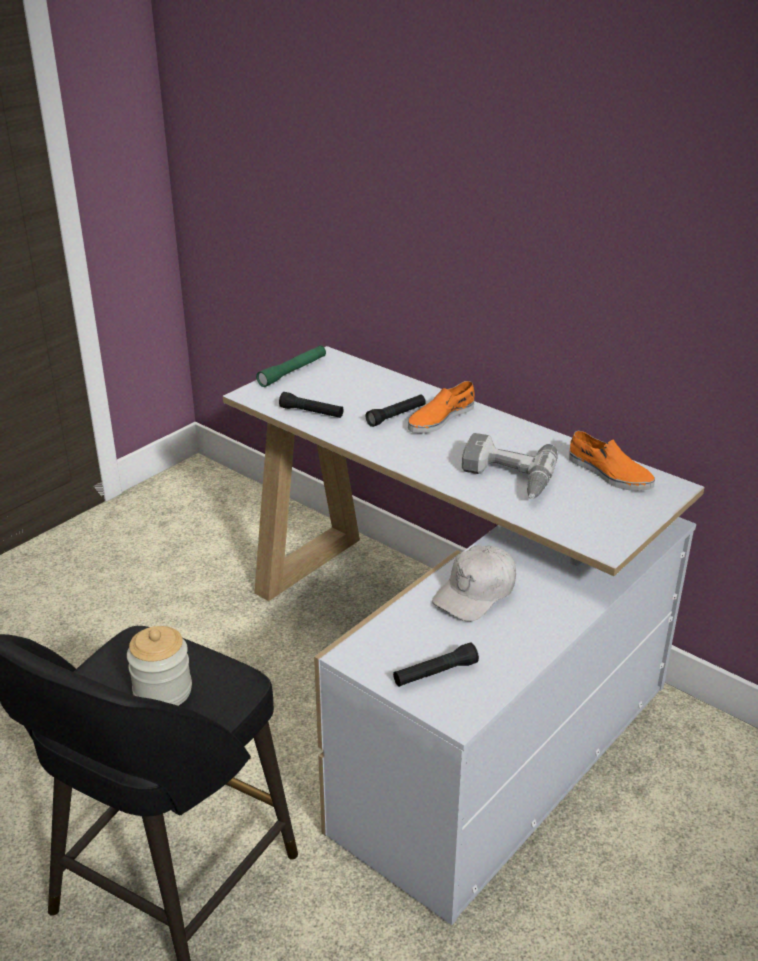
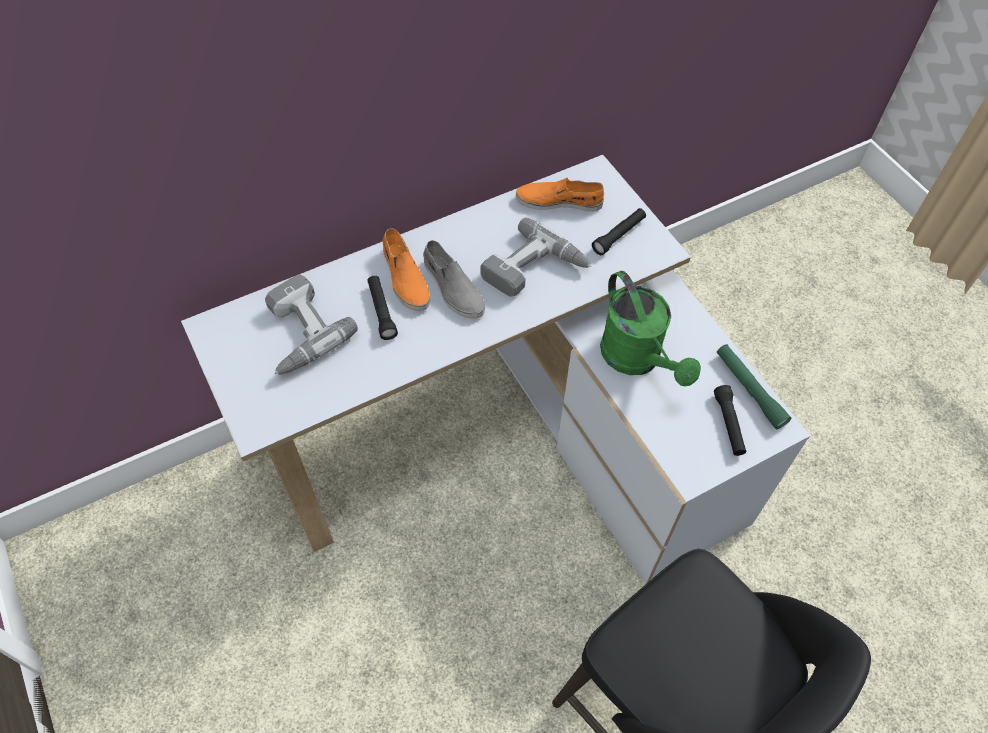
camera: 70 degrees left, 25 degrees up
(163, 691) = (709, 638): jar -> none
(293, 372) = (226, 371): green flashlight -> green flashlight (749, 390)
(311, 412) = (333, 381): black flashlight -> black flashlight (619, 236)
(348, 388) = (298, 333): none -> power drill
(448, 441) = (452, 288): none -> grey shoe
(476, 593) = (637, 359): white cap -> green watering can
(609, 473) = (559, 201): orange shoe -> orange shoe turned 150 degrees counterclockwise

